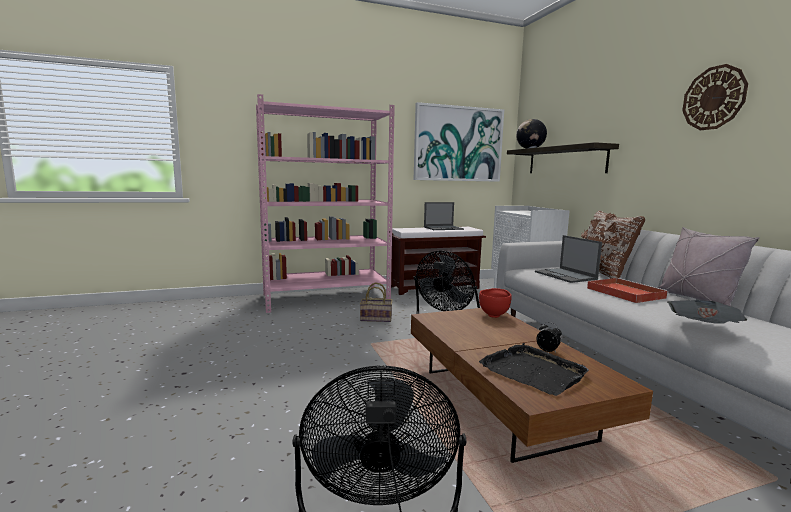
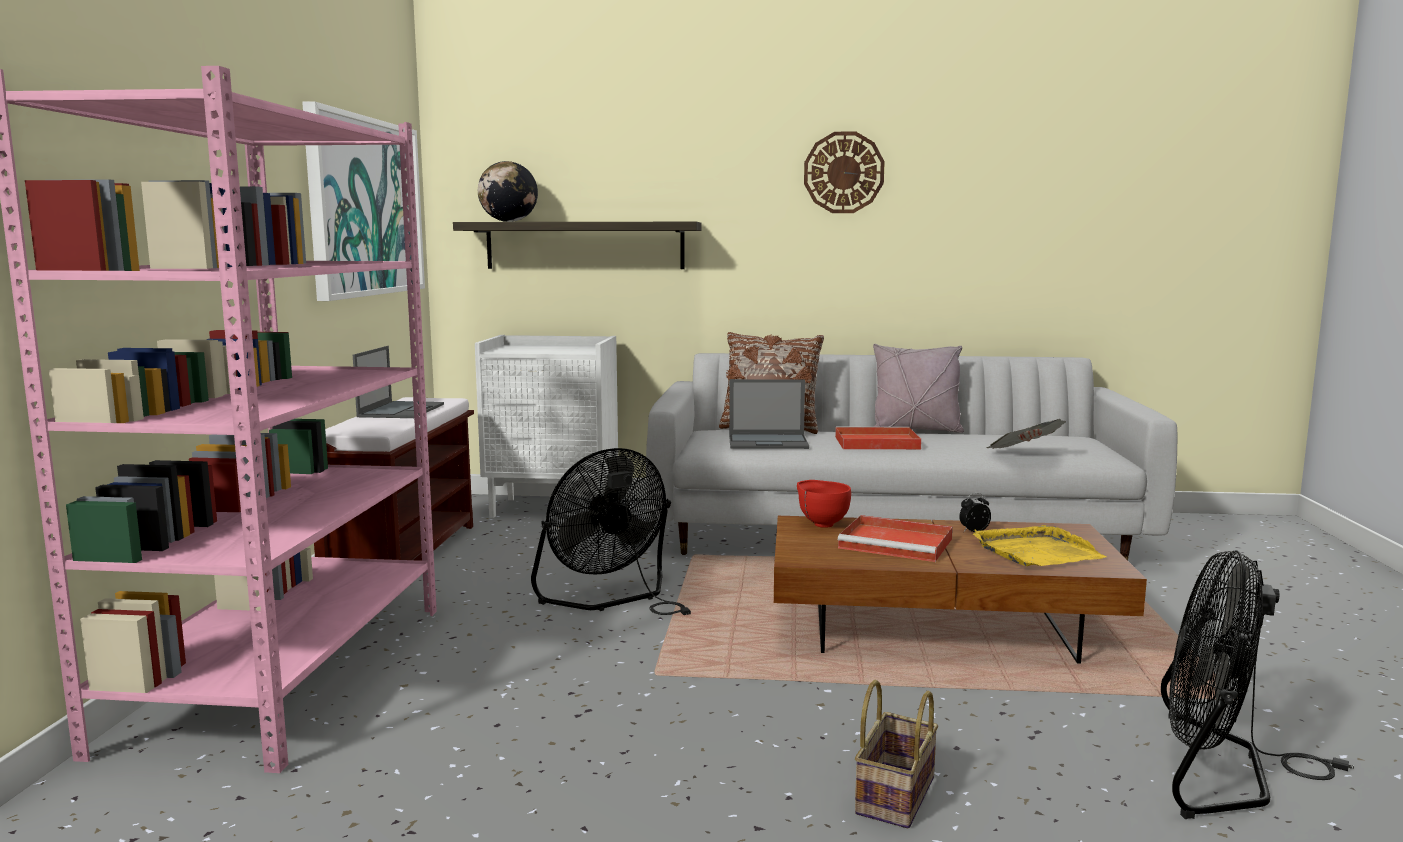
camera: 65 degrees left, 0 degrees up
(377, 318) = (522, 644): basket -> basket (894, 793)
(487, 333) = (898, 543): none -> red tray
(533, 371) = (1036, 552): black tray -> yellow tray

